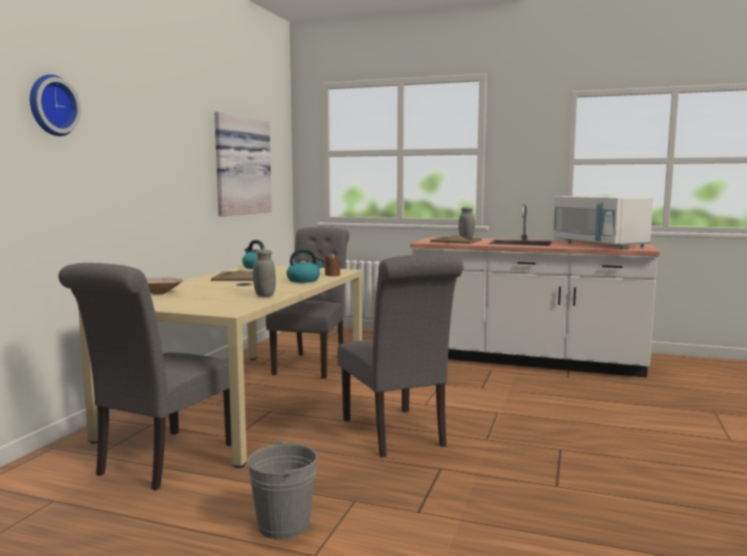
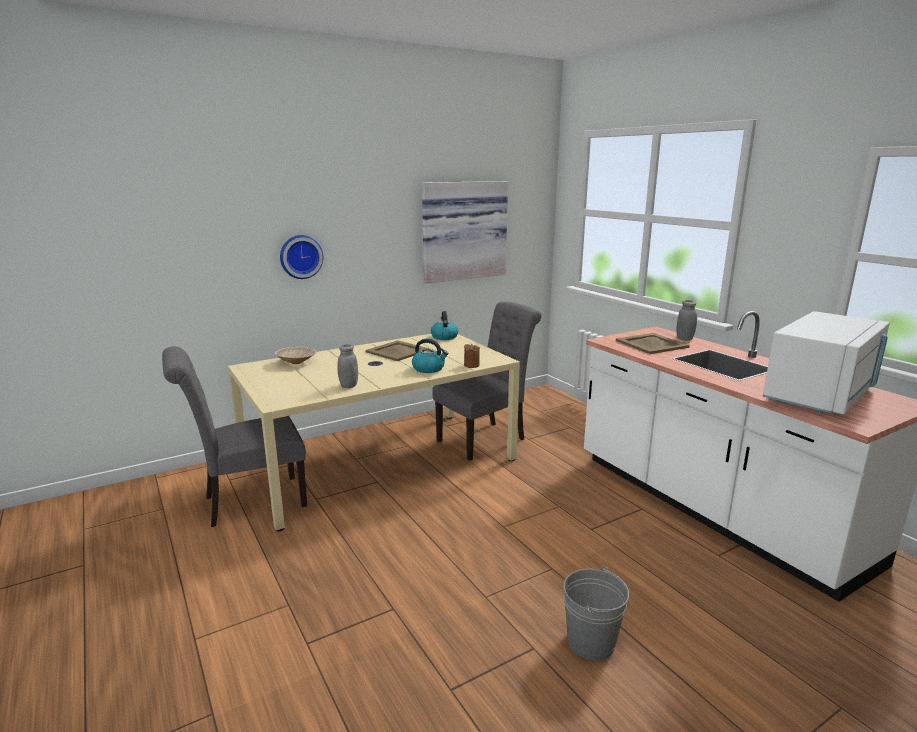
camera: 40 degrees right, 10 degrees up
(51, 105) = (219, 205): wall clock -> wall clock (300, 256)
(284, 525) = (220, 600): grey bucket -> grey bucket (591, 642)
(396, 434) = (422, 551): grey chair -> none
(599, 245) = (820, 395): white microwave -> white microwave turned 150 degrees counterclockwise

